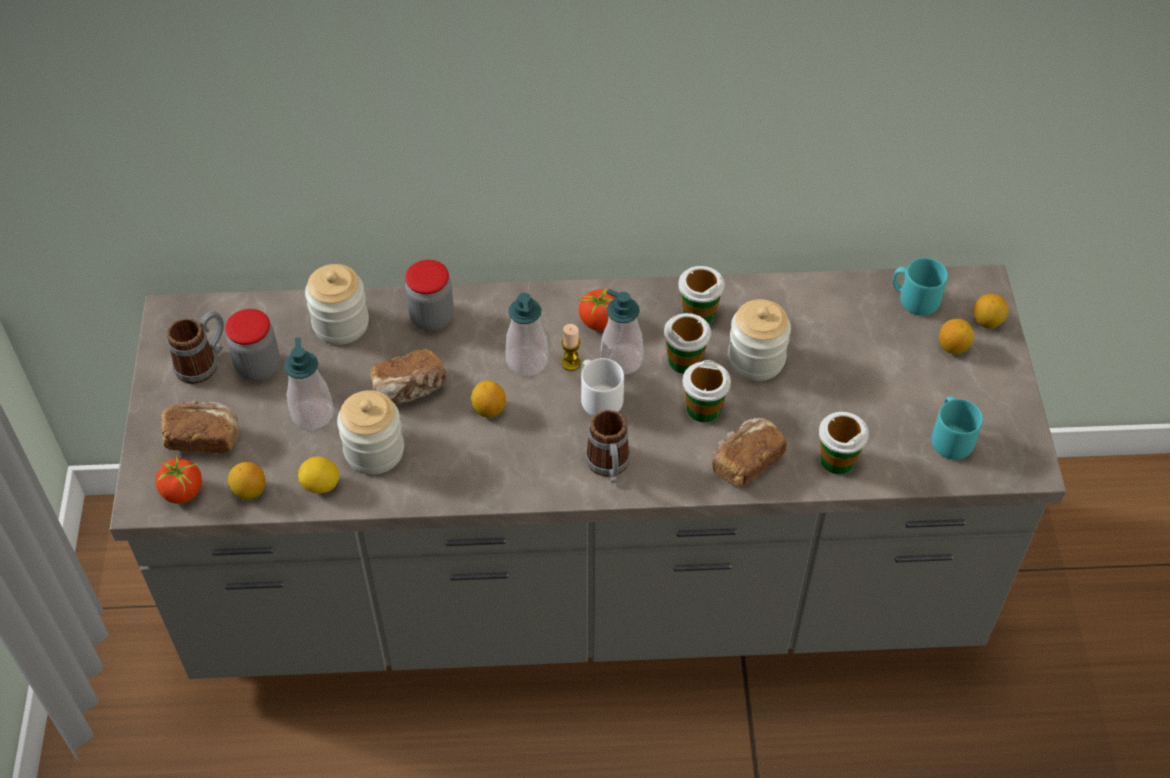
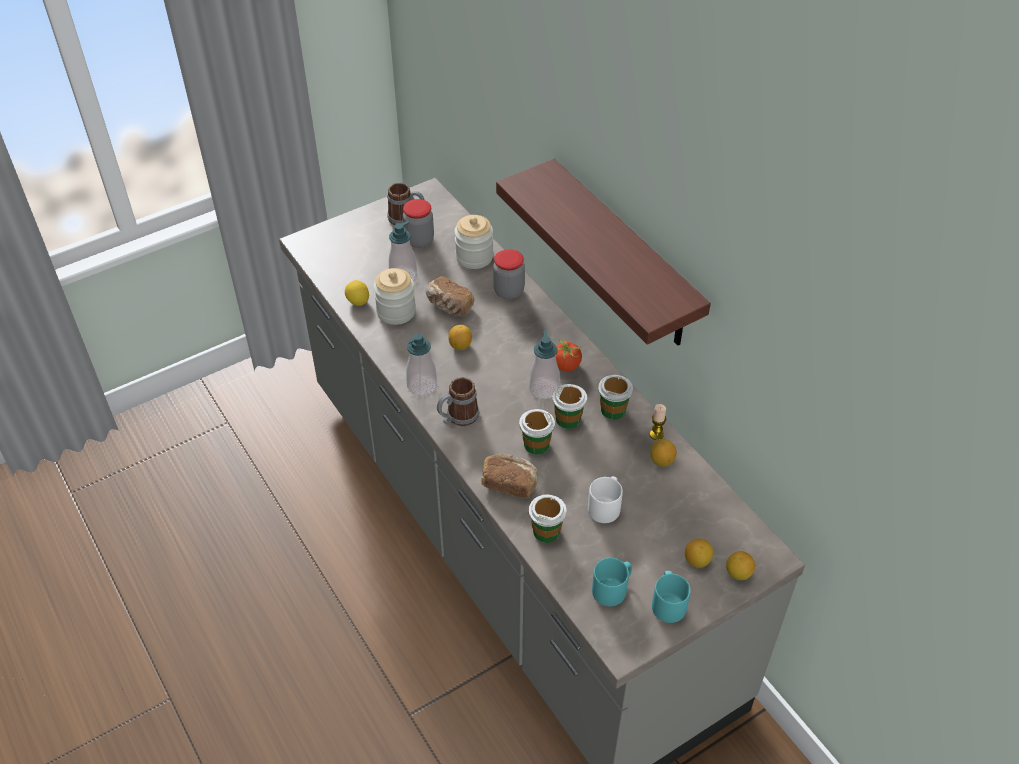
camera: 60 degrees right, 5 degrees down
(182, 491) = (318, 252): tomato -> none
(203, 437) = (358, 243): bread -> none
(250, 491) = (335, 276): lemon -> lemon (661, 461)
(527, 361) = (509, 346): soap dispenser -> soap dispenser (422, 385)
(571, 363) = (523, 366): candle -> candle (656, 434)
(598, 398) = (506, 390): white mug -> white mug (605, 507)
(613, 141) = (624, 257): none -> shelf
(756, 359) = (597, 455): jar -> none
(914, 299) = (723, 521): turquoise mug -> turquoise mug (668, 604)

